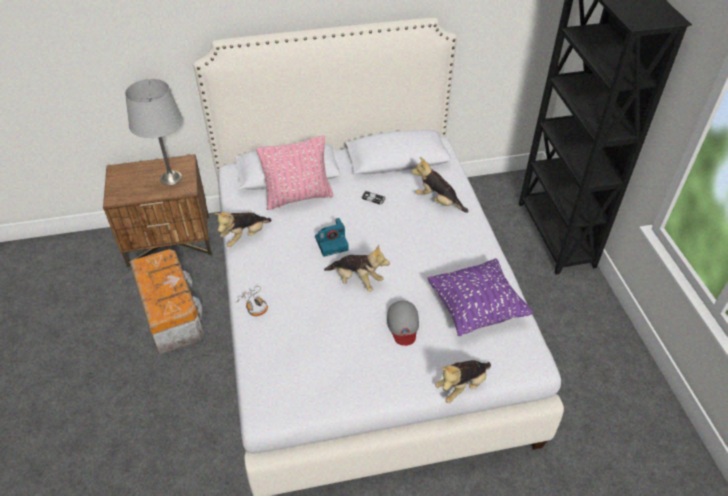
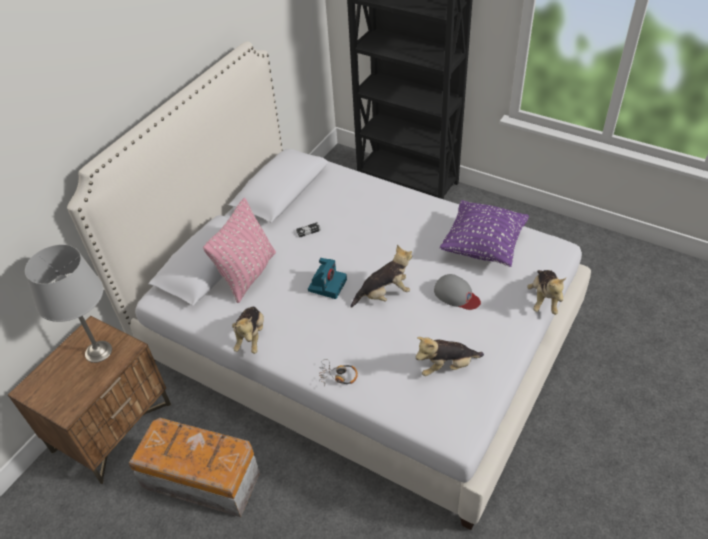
camera: 45 degrees left, 0 degrees up
(438, 201) = (356, 198): plush toy -> plush toy (446, 366)

